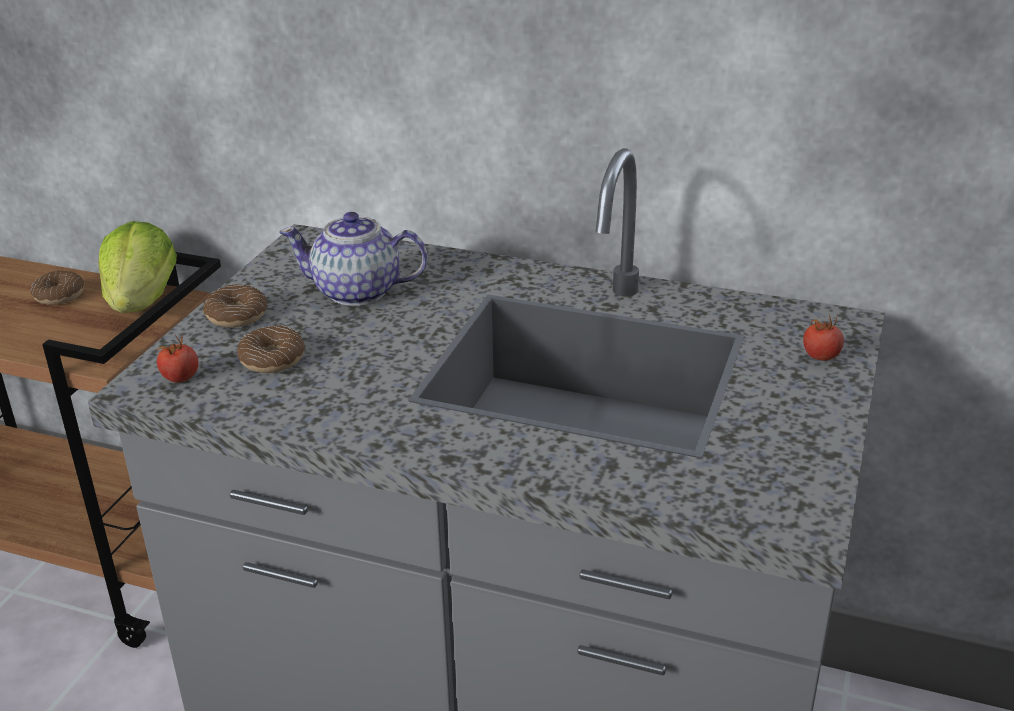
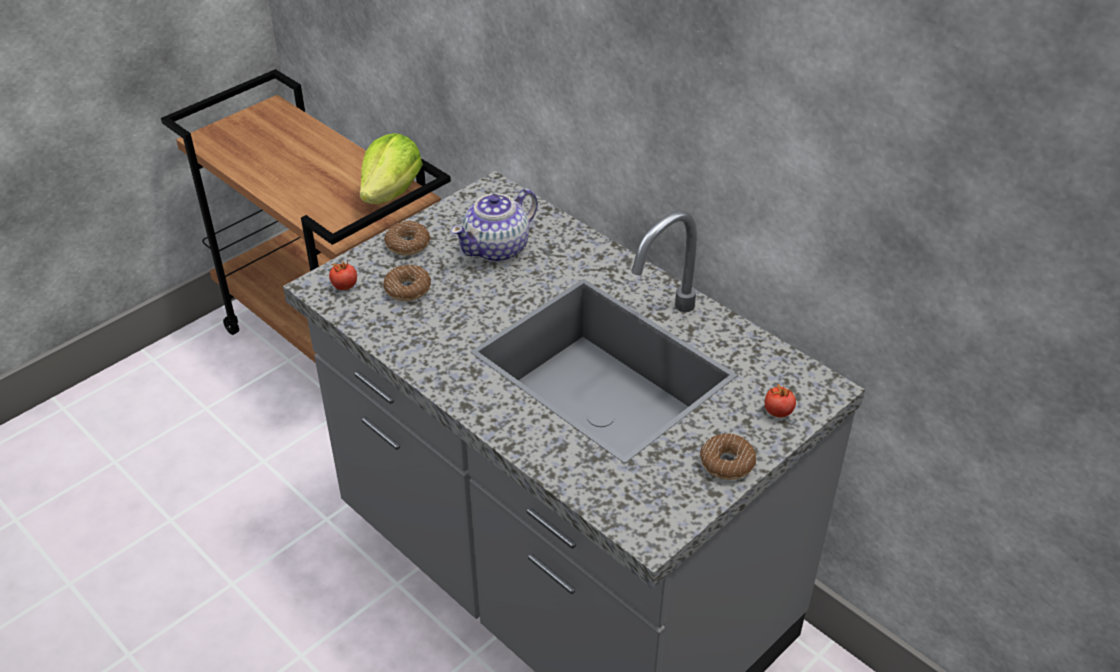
camera: 25 degrees right, 10 degrees up
(59, 295) = (342, 171): donut -> donut (727, 463)
(358, 292) = (497, 248): teapot -> teapot turned 75 degrees counterclockwise

